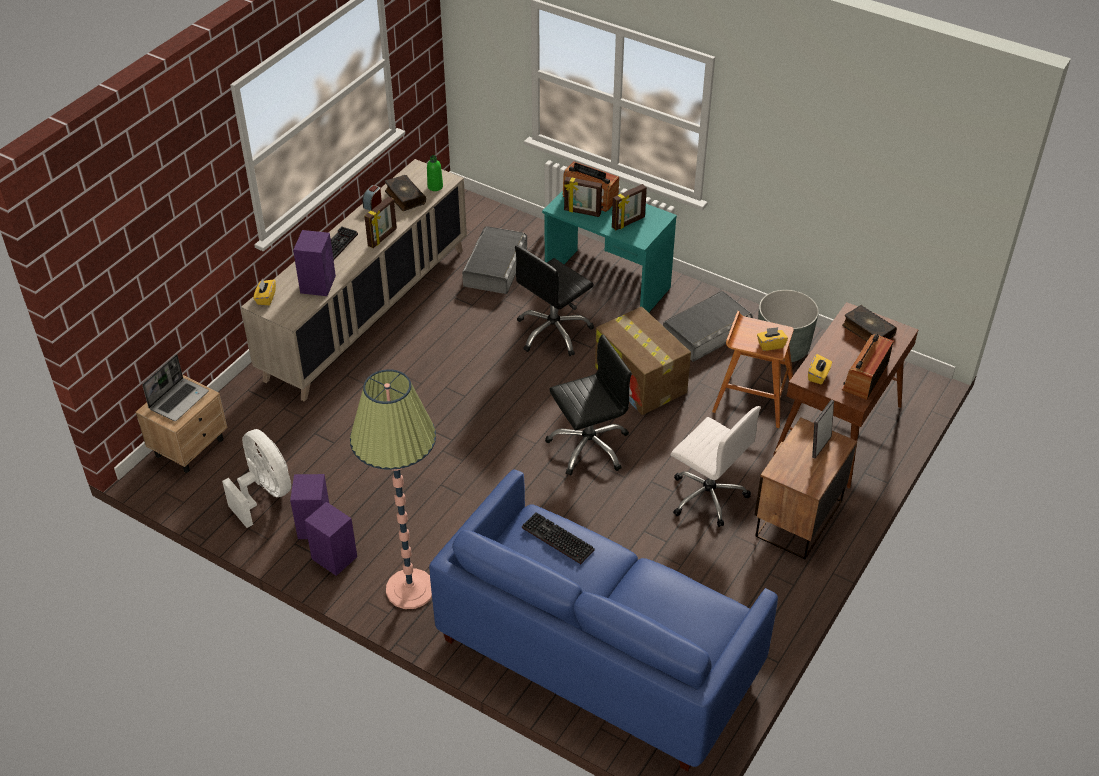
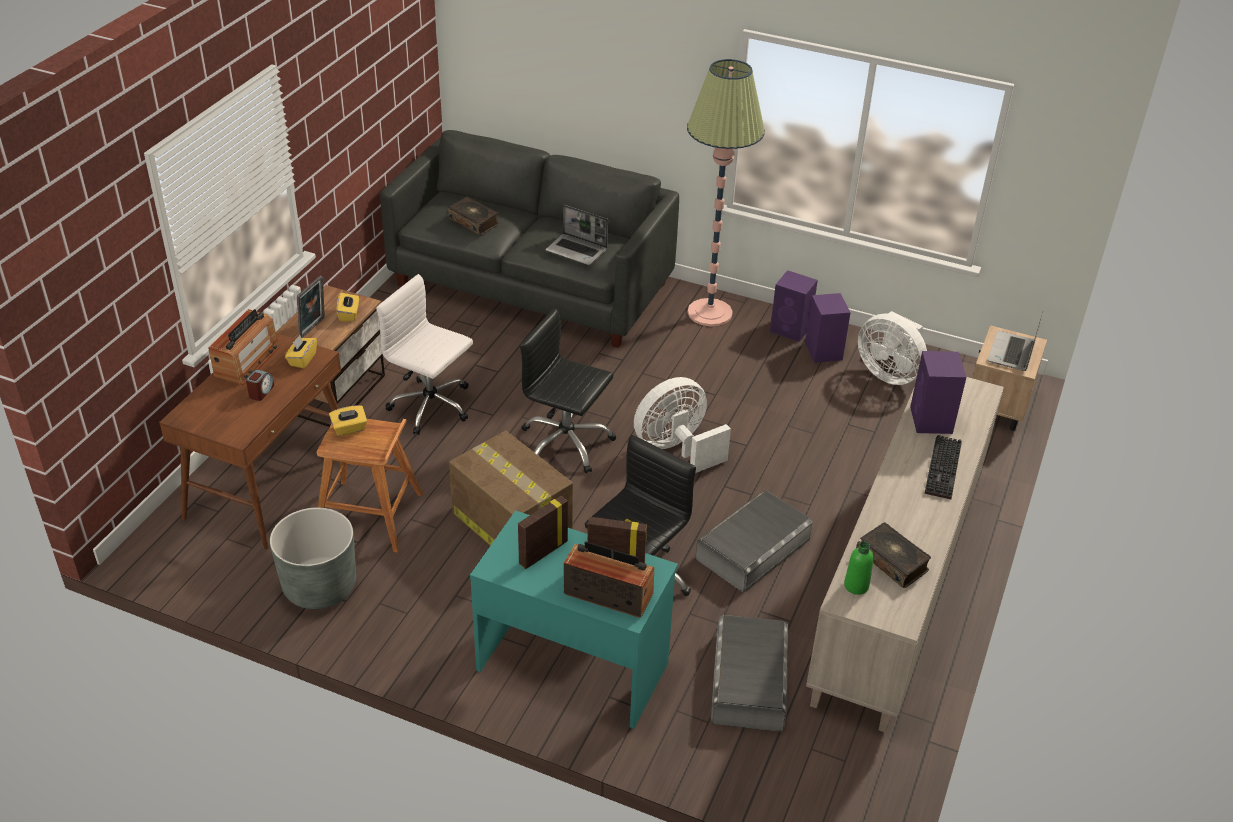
camera: 170 degrees right, 5 degrees down
(266, 298) = (982, 398): yellow tissue box -> yellow tissue box (349, 314)
(372, 204) = (933, 545): alarm clock -> alarm clock (261, 392)
(383, 238) = (887, 491): picture frame -> none
(493, 432) = (676, 449): none -> white fan
(555, 539) = (577, 250): keyboard -> laptop
(588, 446) = (565, 443): black office chair -> black office chair turned 60 degrees clockwise
(598, 653) = (532, 284): blue sofa -> grey sofa
(706, 333) = (424, 599): grey storage box -> grey storage box (752, 548)
(867, 331) = (226, 414): book -> book (473, 221)

